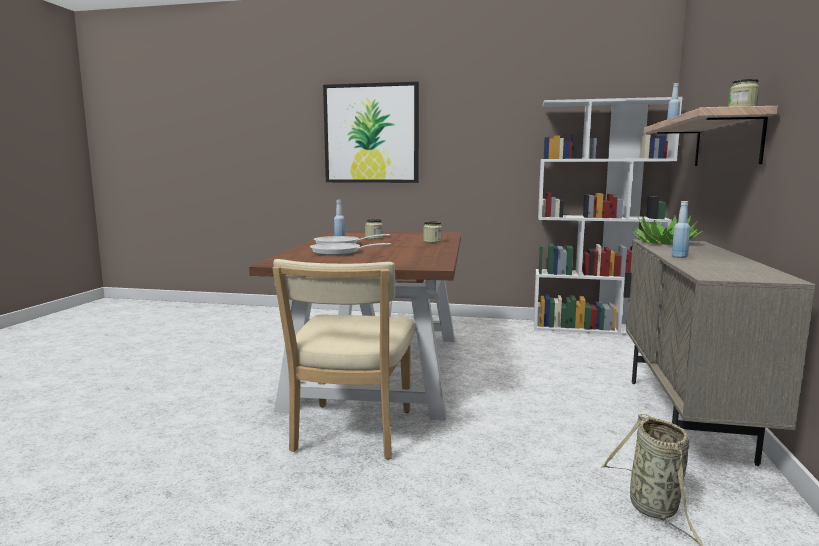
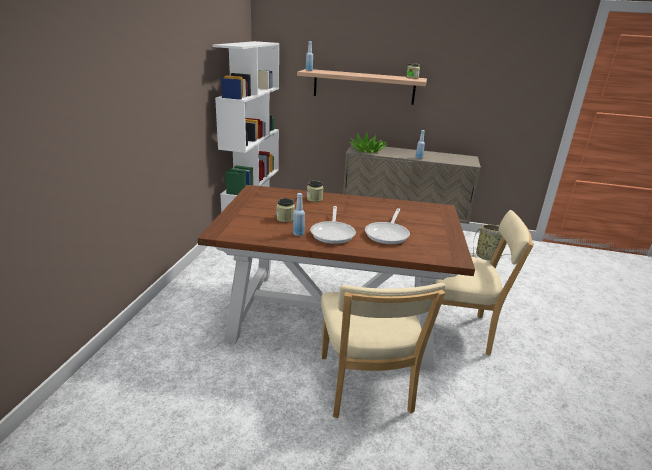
camera: 90 degrees left, 15 degrees up
(261, 380) = (366, 387): none -> beige chair
(371, 133) = (99, 92): picture -> none

